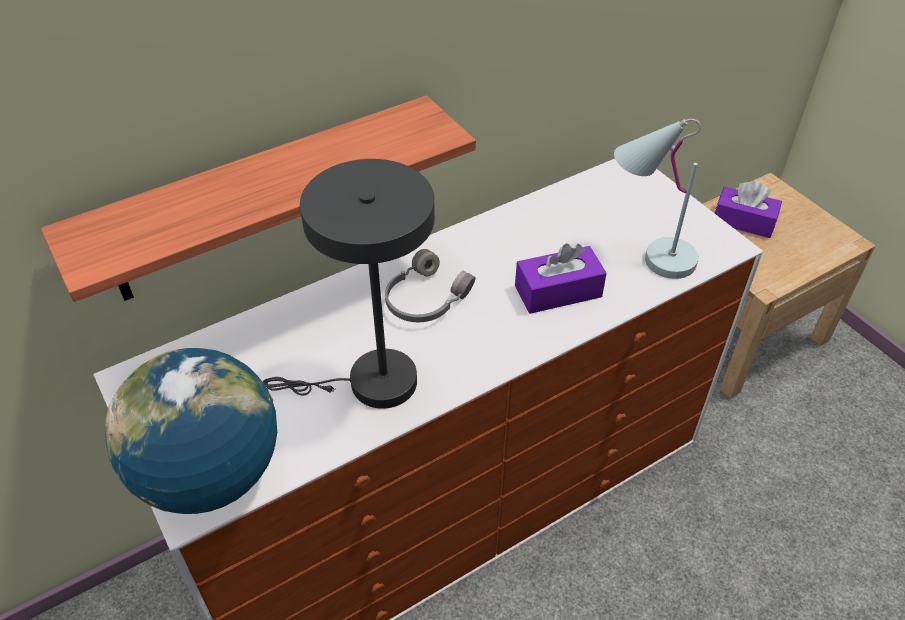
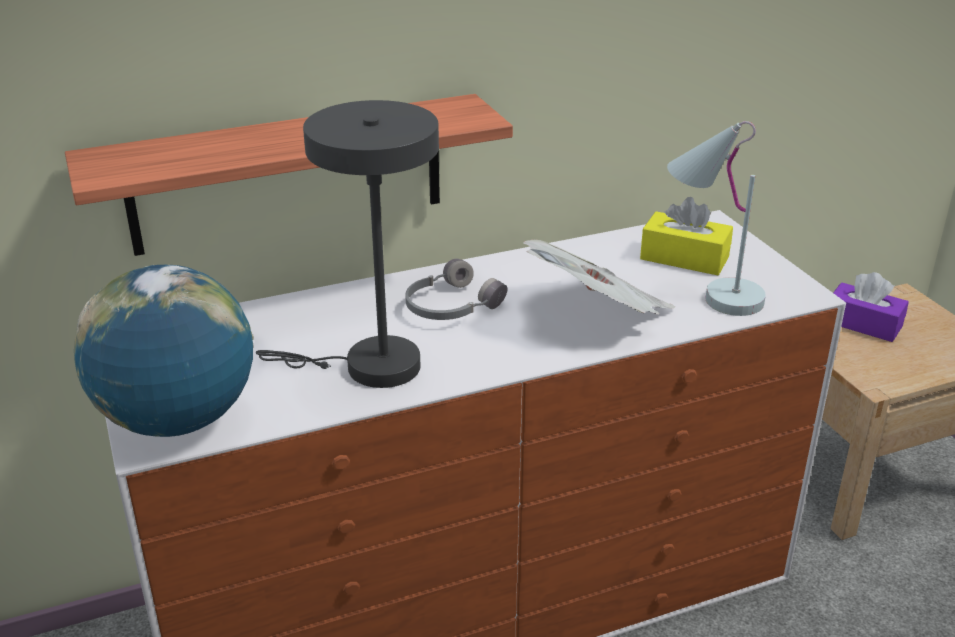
camera: 10 degrees right, 15 degrees down
(558, 291) = (598, 314): purple tissue box -> newspaper
(616, 214) = (684, 258): none -> yellow tissue box

